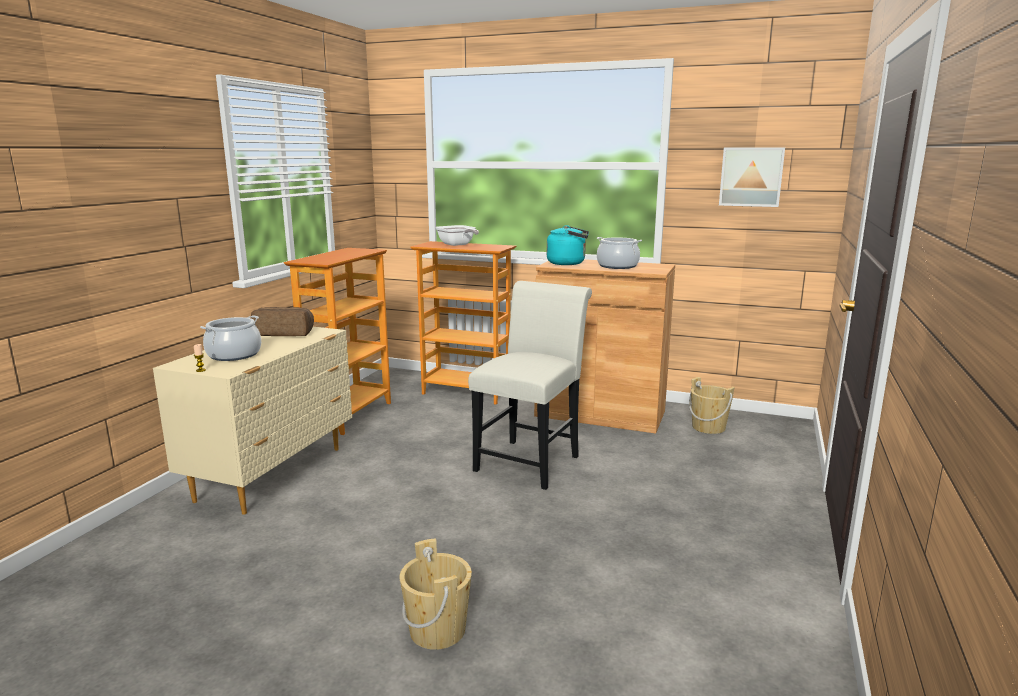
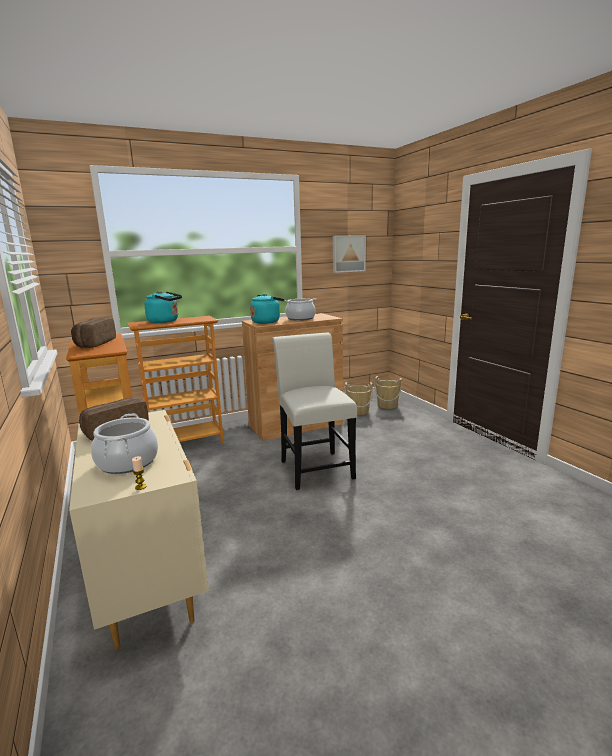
camera: 45 degrees left, 0 degrees up
(336, 255) = (94, 343): none -> bread
(437, 630) = (471, 589): beige bucket -> beige bucket (387, 405)
(457, 245) = (165, 321): frying pan -> turquoise kettle

